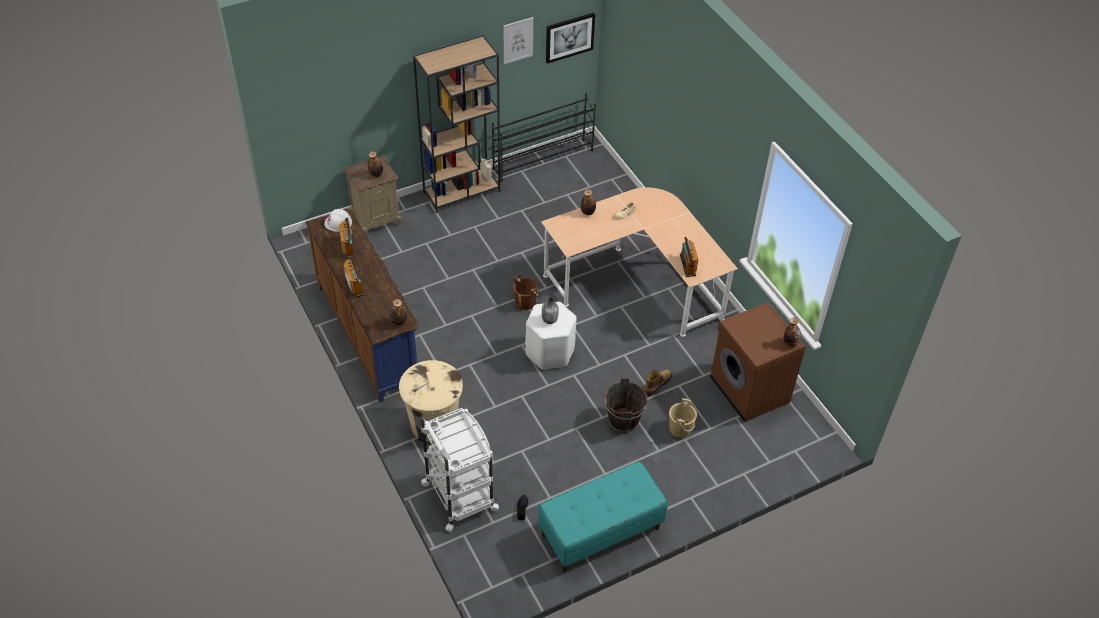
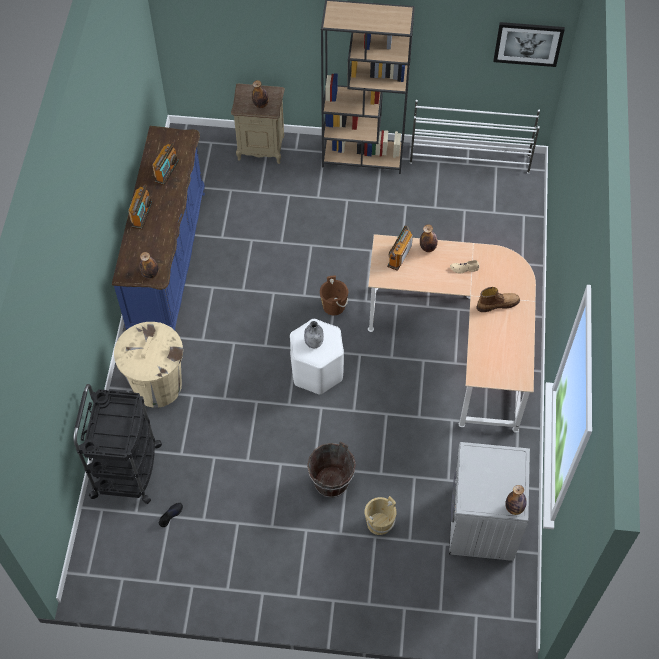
camera: 35 degrees right, 10 degrees up
(338, 222) = (176, 141): white hard hat -> none
(460, 497) = (127, 470): white cart -> black cart
(518, 40) = (460, 25): picture -> none
(543, 159) = (470, 159): black shoe rack -> white shoe rack
(600, 532) = (222, 582): turquoise bench -> none
(657, 384) = (393, 463): boot -> boot (497, 304)
(687, 265) = (483, 359): radio -> radio (399, 255)
(748, 391) = (480, 523): brown washing machine -> white washing machine

